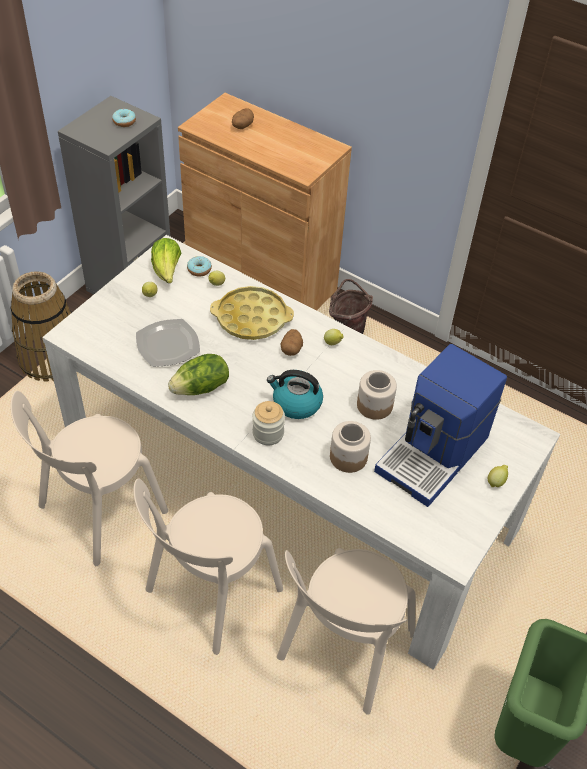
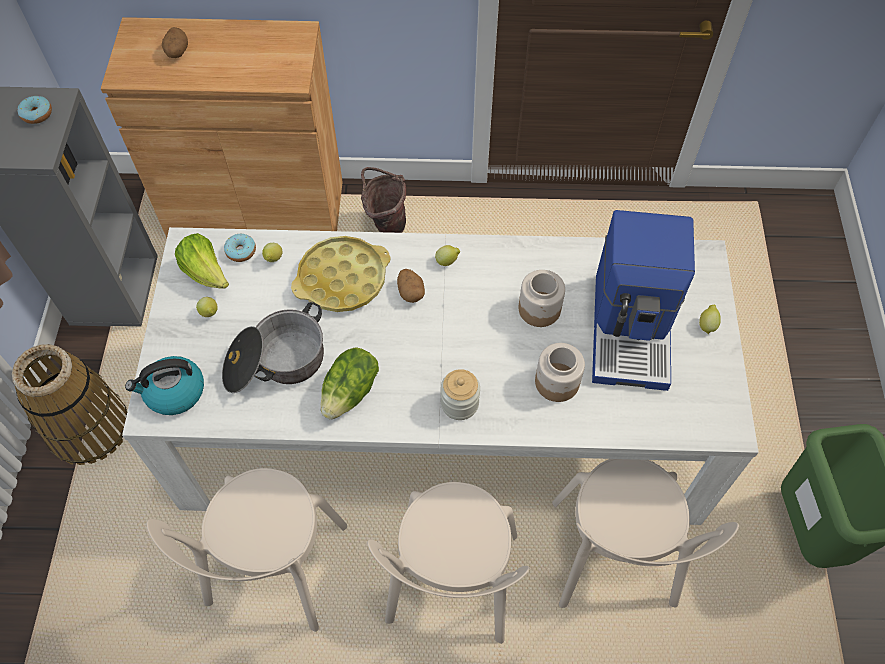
camera: 30 degrees left, 10 degrees up
(167, 345) = (276, 362): plate -> cooking pot
(296, 403) = (462, 352): kettle -> kettle (174, 392)

